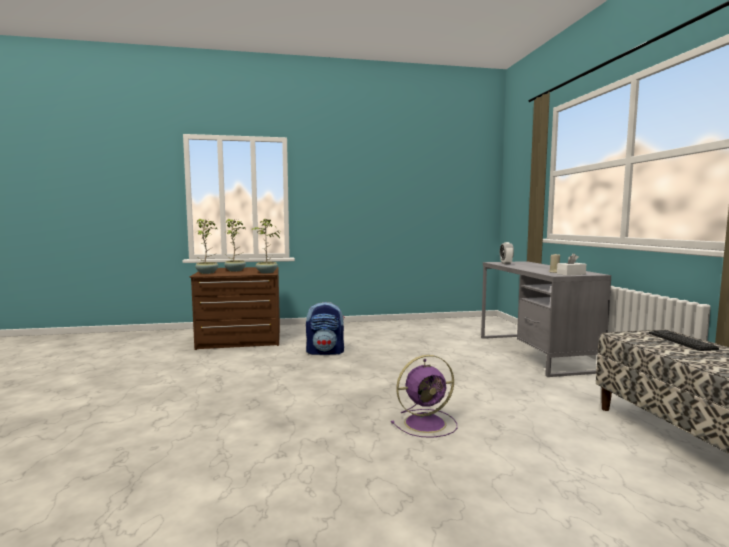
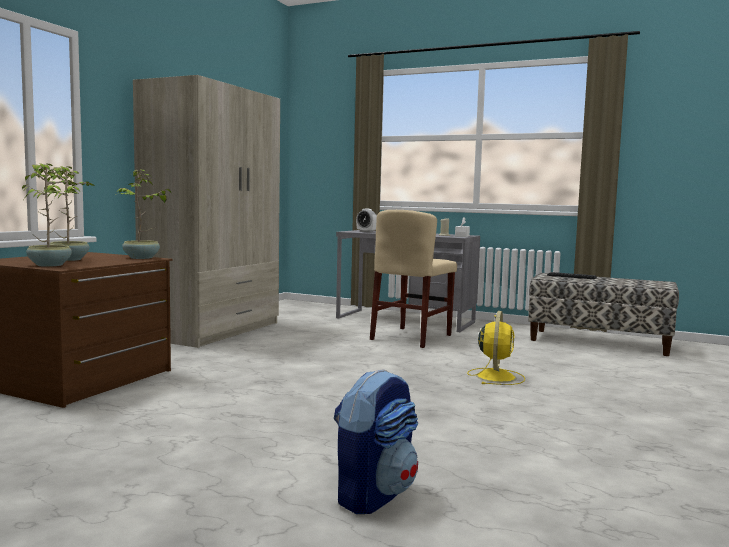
camera: 55 degrees left, 0 degrees up
(325, 352) = (250, 361): backpack -> backpack (374, 494)
(376, 328) = (214, 330): none -> beige wardrobe
(427, 423) = (496, 376): purple fan -> yellow fan
(484, 368) = (411, 337): none -> beige chair

